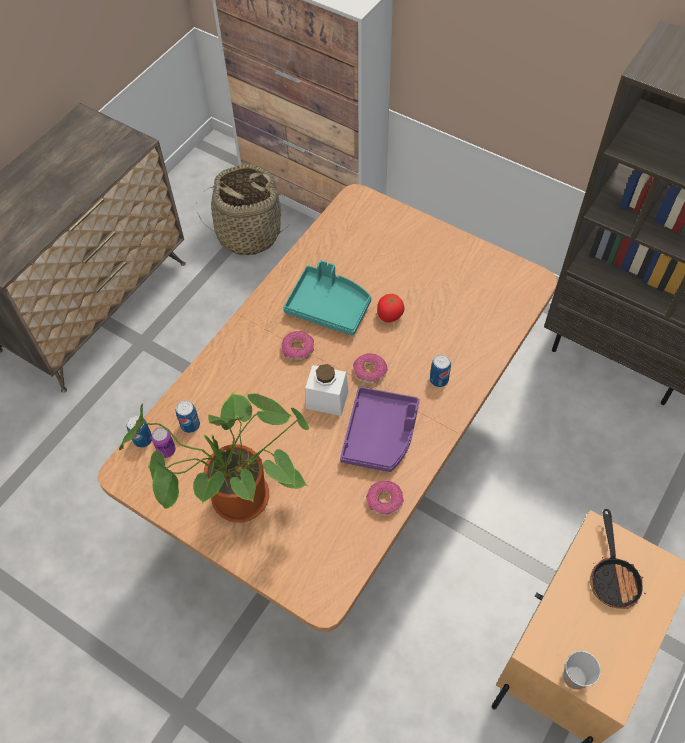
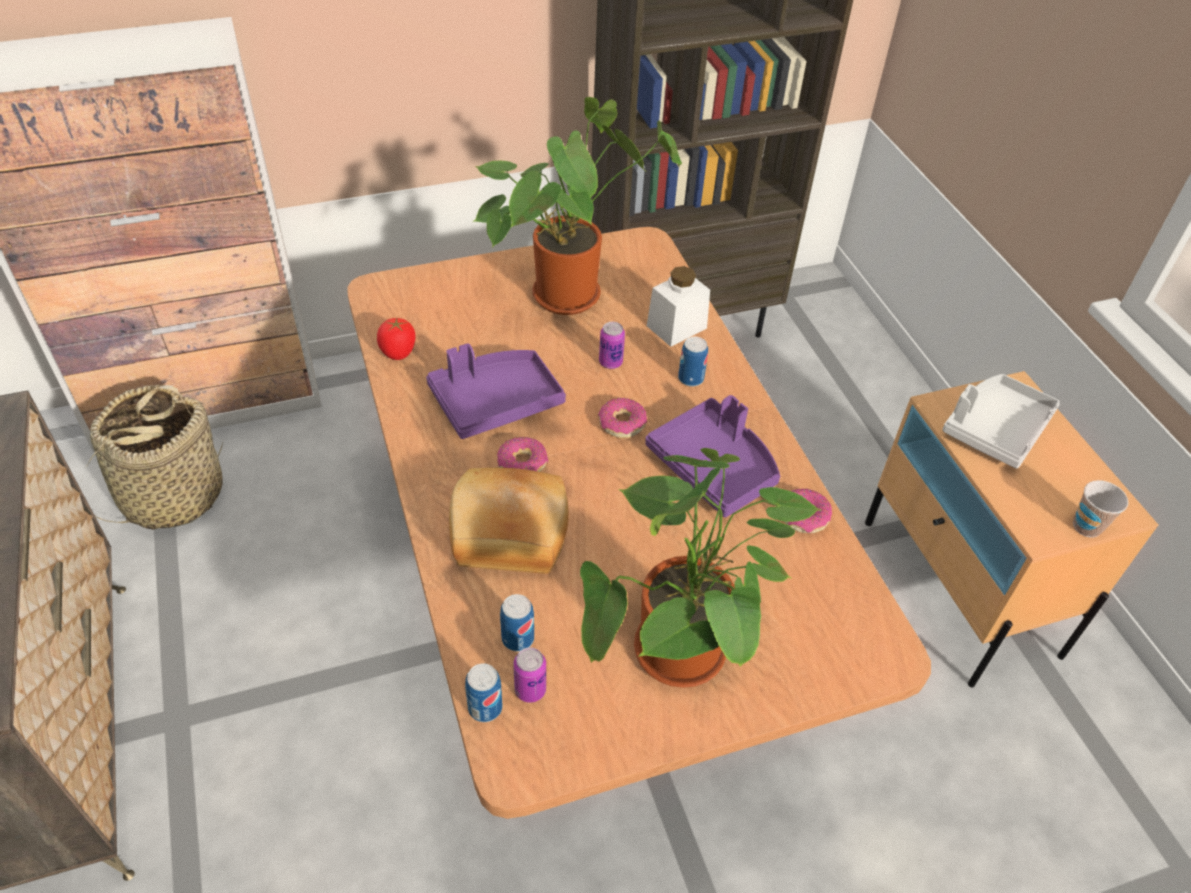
camera: 55 degrees left, 10 degrees down
(246, 378) = (509, 537): none -> bread
(327, 399) = (620, 482): white jar -> white jar (676, 327)
(329, 307) = (495, 402): turquoise tray -> purple tray
(389, 316) = (566, 363): tomato -> tomato (398, 352)
(411, 334) = (610, 362): none -> can
(449, 276) = (569, 291): none -> potted plant
(613, 576) = (995, 428): frying pan -> grey tray

